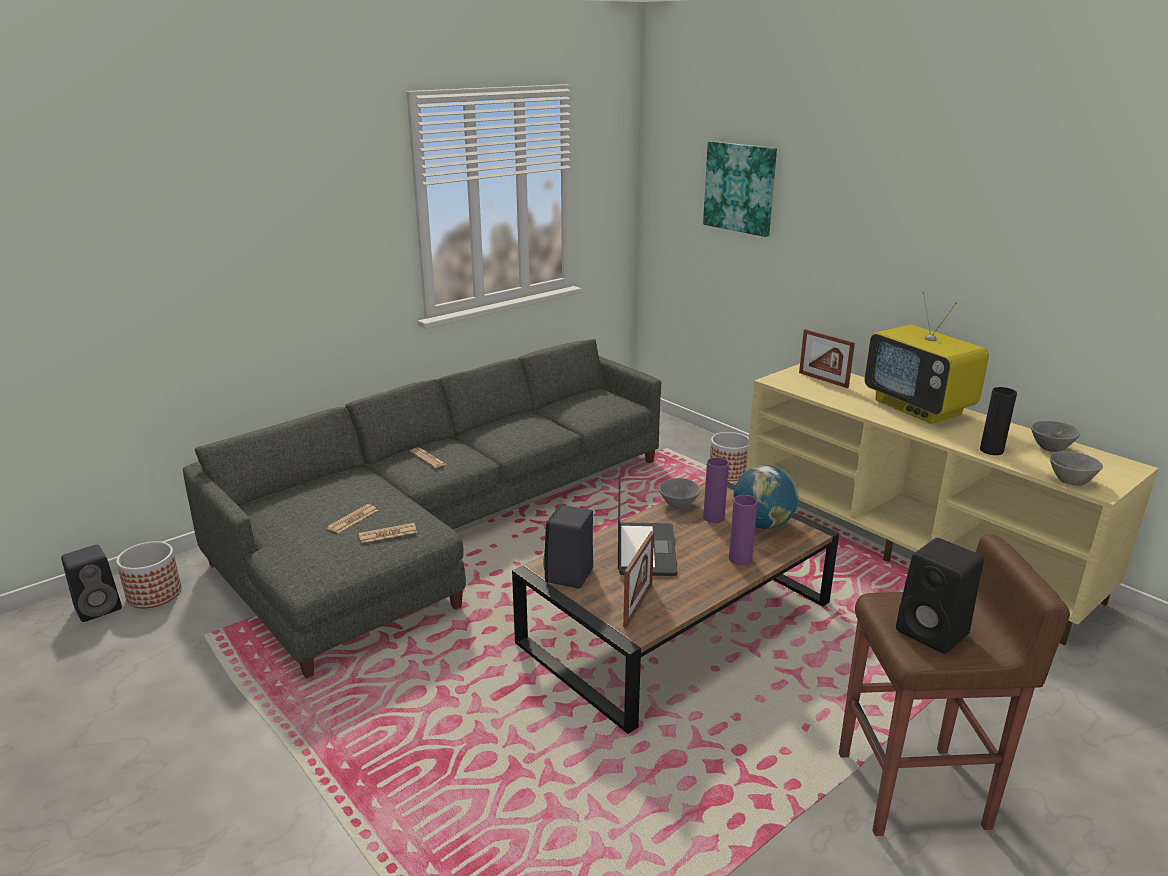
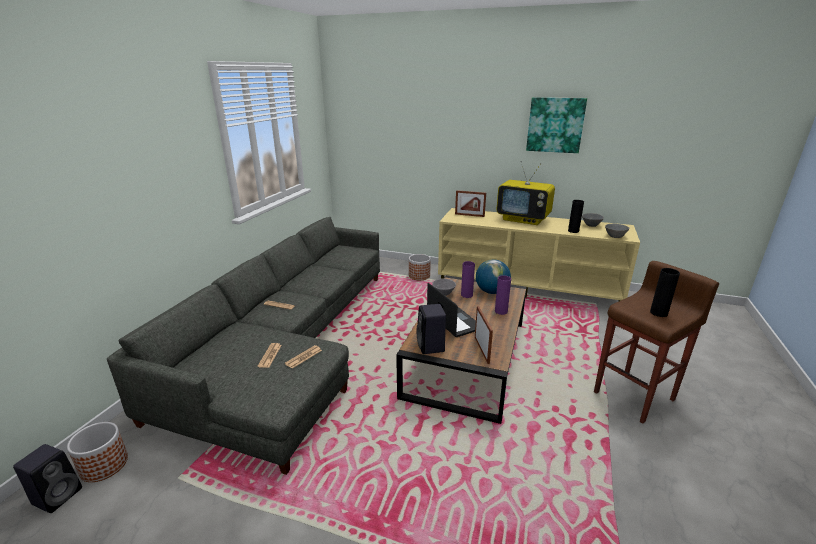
camera: 30 degrees left, 0 degrees up
(740, 188) = (397, 120): picture -> picture (555, 125)
(934, 633) = (658, 313): black speaker -> black vase

